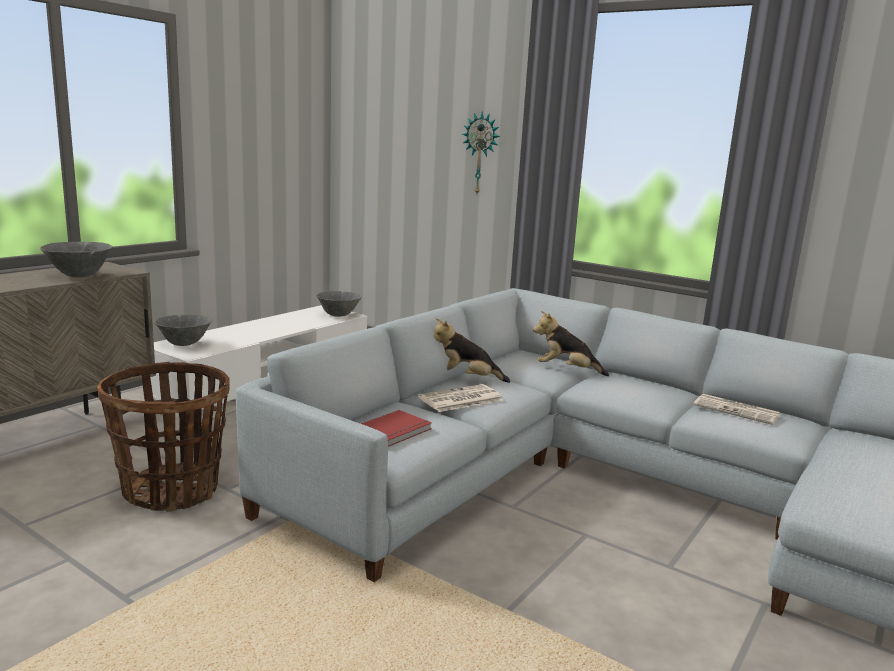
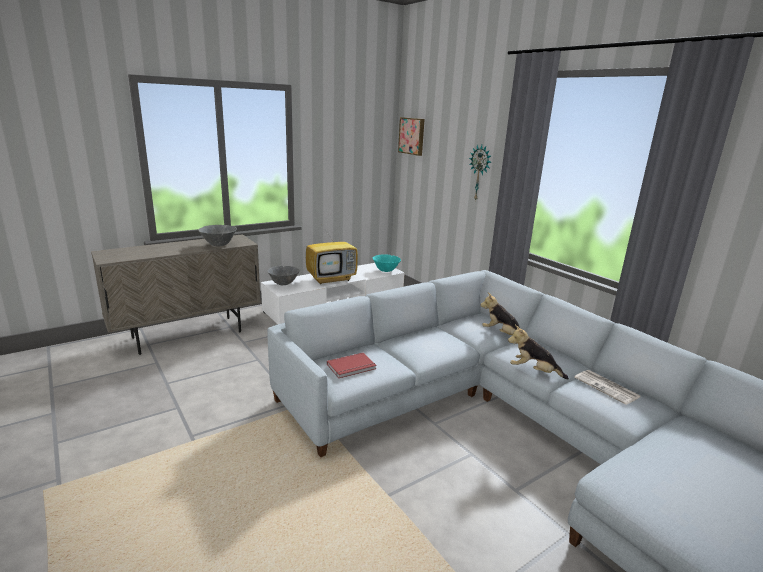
camera: 20 degrees right, 5 degrees up
(172, 491) = (246, 375): basket -> none
(261, 331) = (332, 279): none -> television
(338, 316) = (385, 271): grey bowl -> turquoise bowl
(359, 108) = (412, 136): none -> picture
(460, 399) = (410, 349): newspaper -> none
(466, 380) = (425, 334): plush toy -> plush toy (533, 371)

